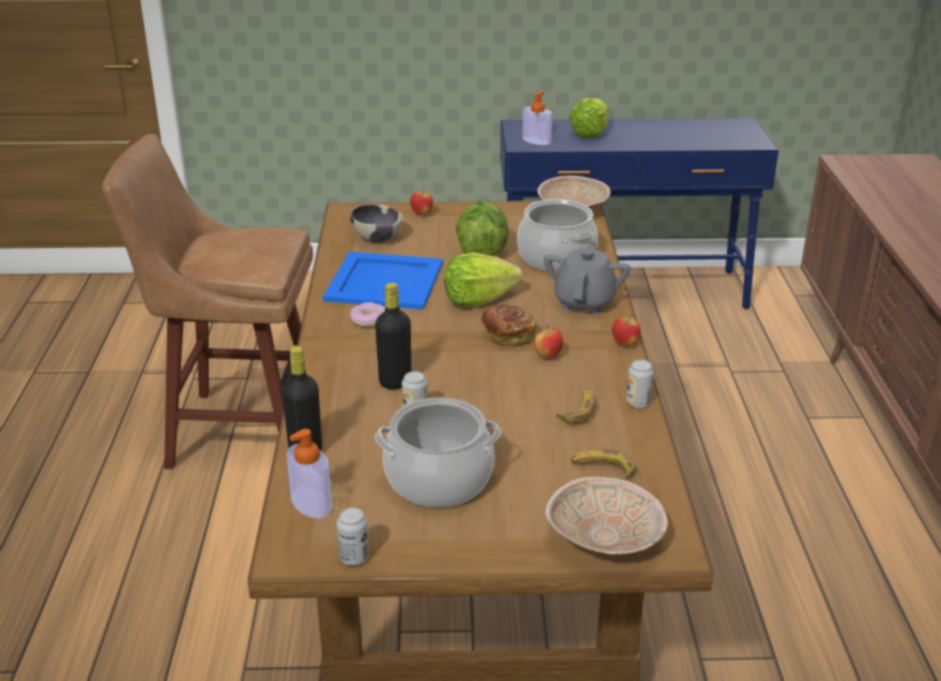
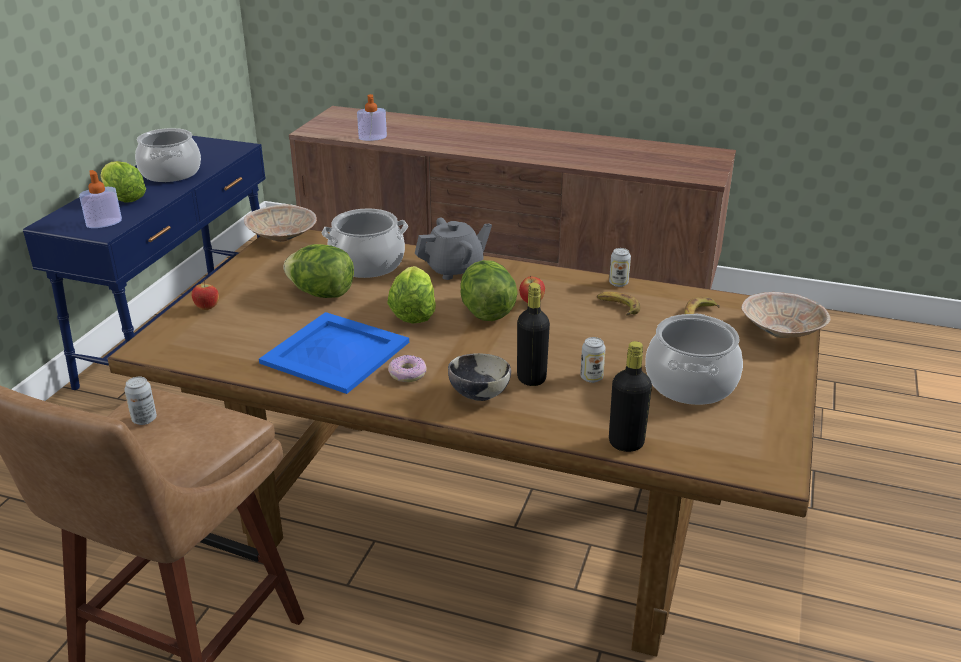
camera: 70 degrees left, 0 degrees up
(311, 503) = (706, 451): soap dispenser -> soap dispenser (372, 138)
(354, 558) = (787, 440): can -> can (144, 419)
(377, 238) = (235, 341): bowl -> bowl (478, 395)
(507, 336) = (486, 312): bread -> lettuce
(584, 302) = (454, 269): grey teapot -> grey teapot turned 120 degrees clockwise
(625, 344) = (532, 269): apple -> none
(660, 135) = (171, 173): none -> cooking pot

